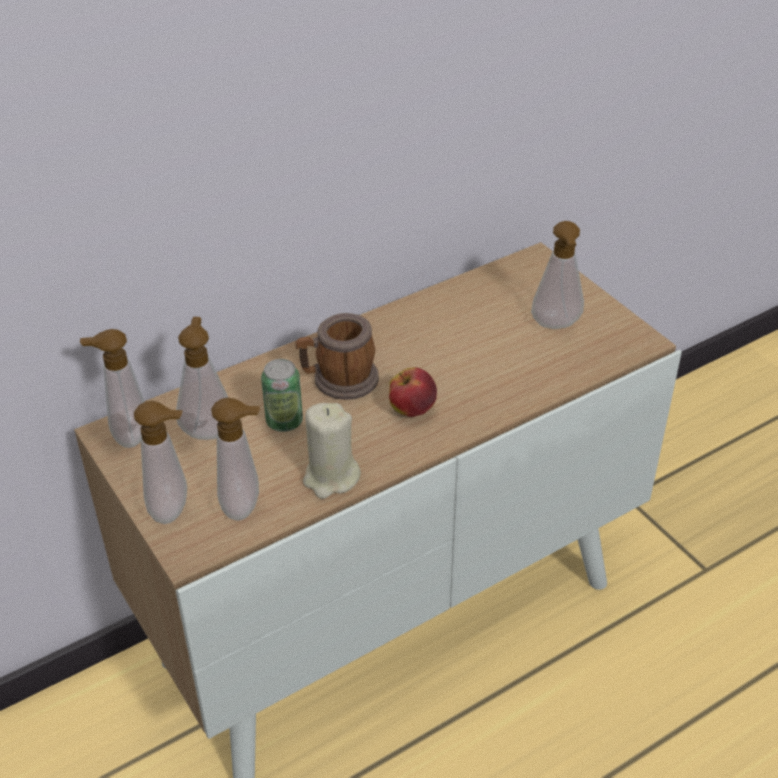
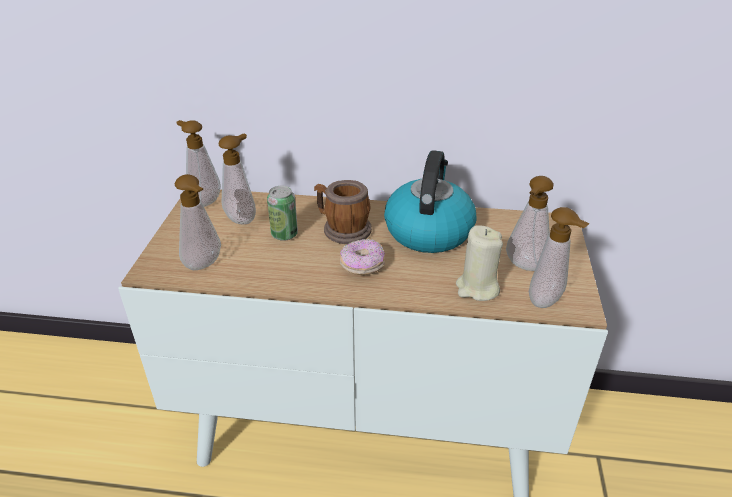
camera: 40 degrees right, 5 degrees down
(174, 510) = (172, 247): soap dispenser -> soap dispenser (547, 302)
(331, 478) = (267, 276): beige candle -> beige candle (477, 288)
(412, 409) = (362, 266): apple -> donut
(427, 334) = (428, 230): none -> kettle

